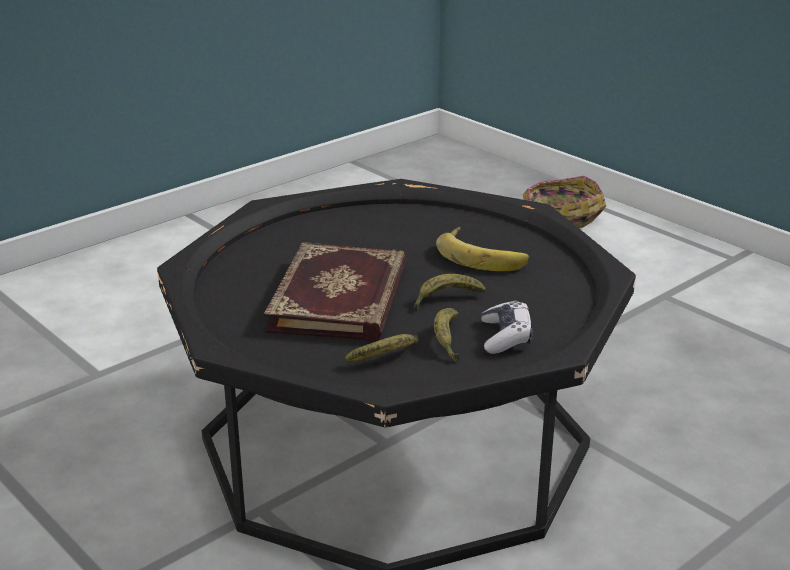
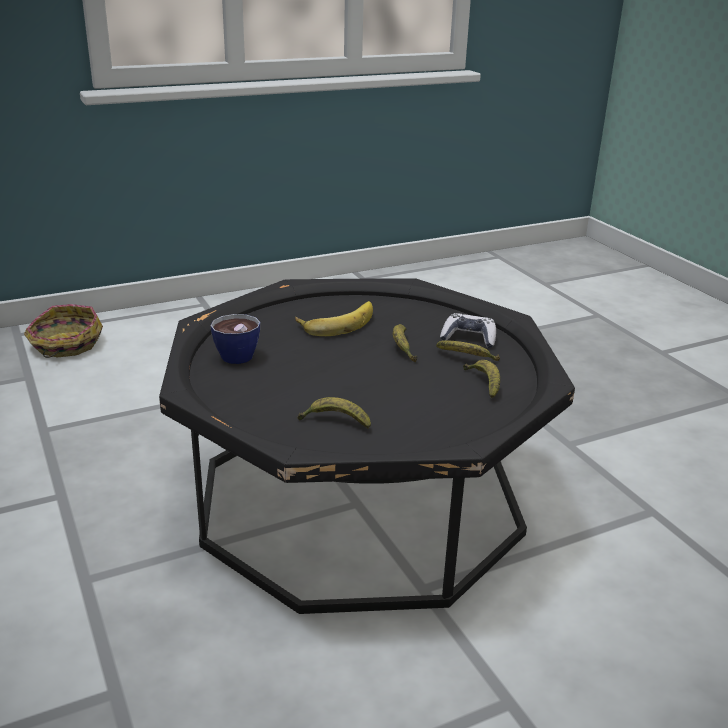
camera: 75 degrees left, 0 degrees up
(260, 286) = (335, 421): none -> banana
(342, 298) = (378, 387): book -> none
(370, 220) = (234, 353): none -> cup

